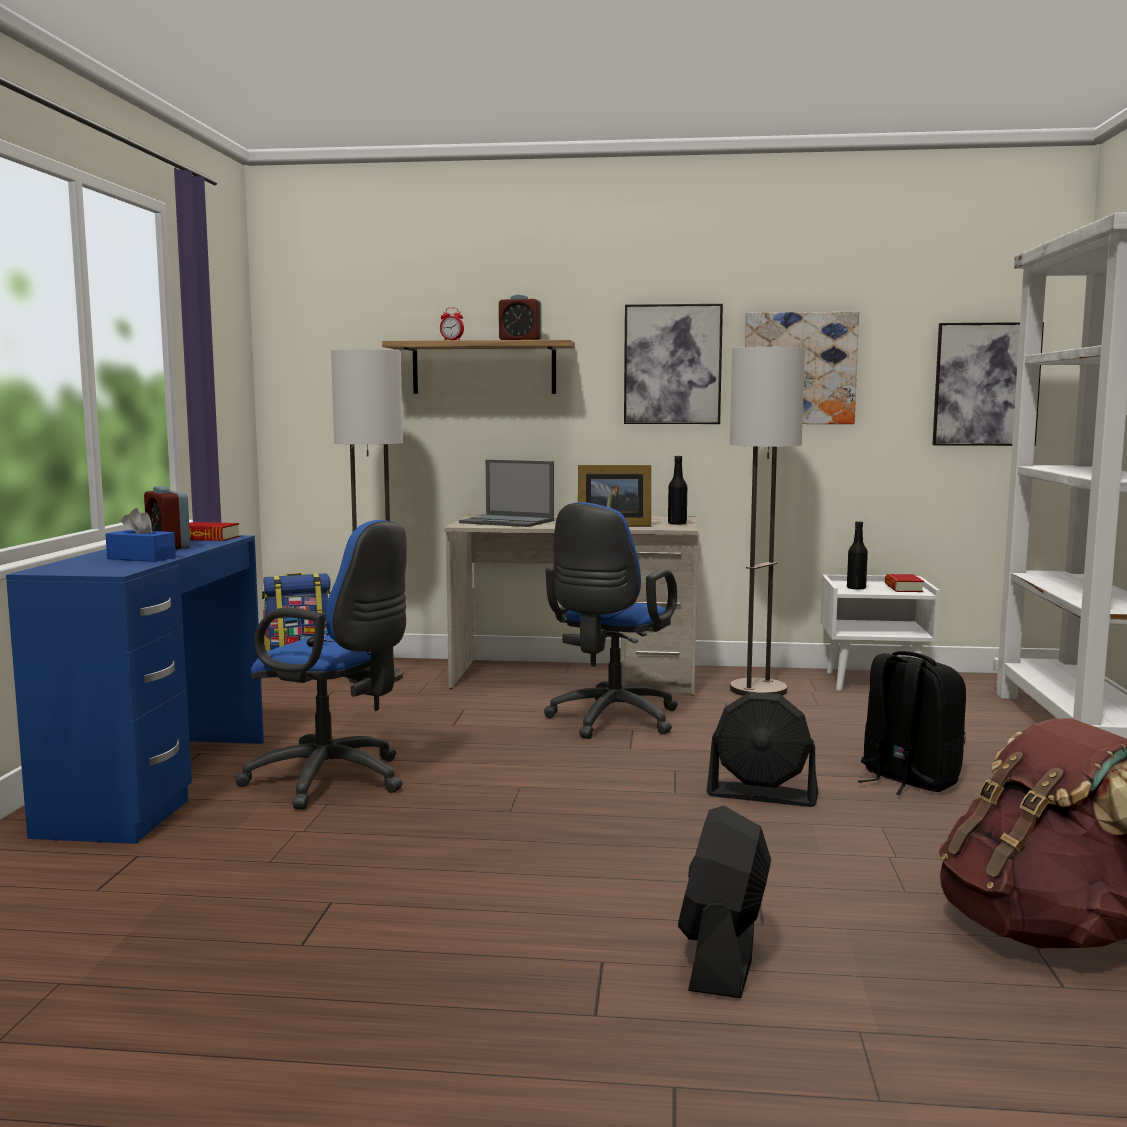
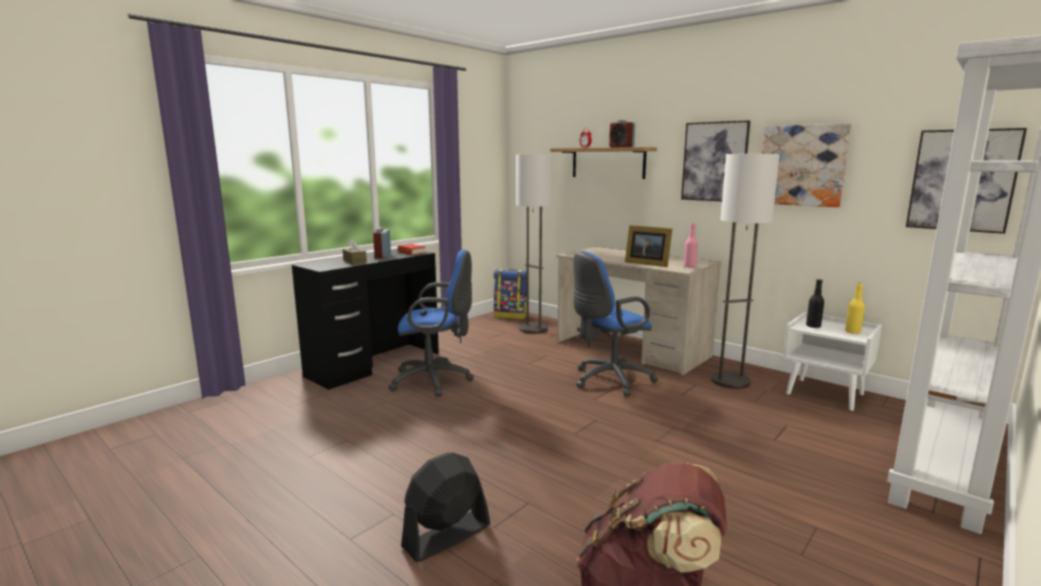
camera: 35 degrees right, 5 degrees up
(141, 558) = (355, 261): blue tissue box -> brown tissue box
(159, 784) = (374, 364): blue desk -> black desk
(334, 781) = (435, 380): blue office chair -> blue office chair turned 60 degrees counterclockwise
(508, 522) = (597, 254): laptop -> none
(677, 524) = (689, 266): black bottle -> pink bottle
(762, 795) = (620, 450): black fan -> none
(903, 588) = (852, 332): book -> yellow bottle
(907, 780) = (730, 470): black backpack -> none

